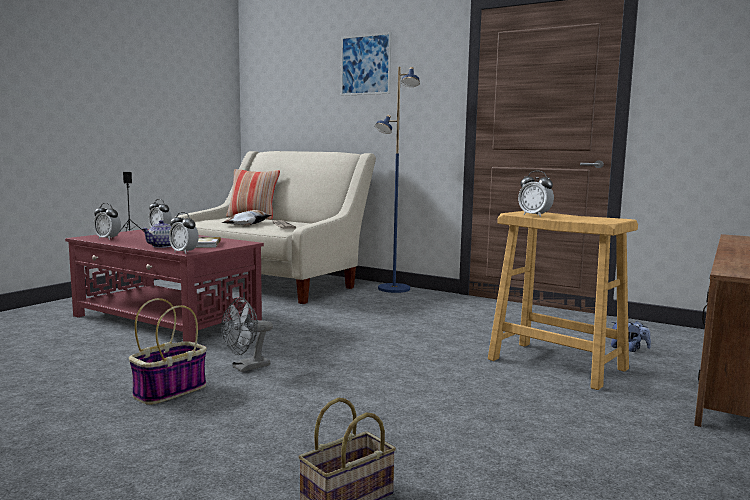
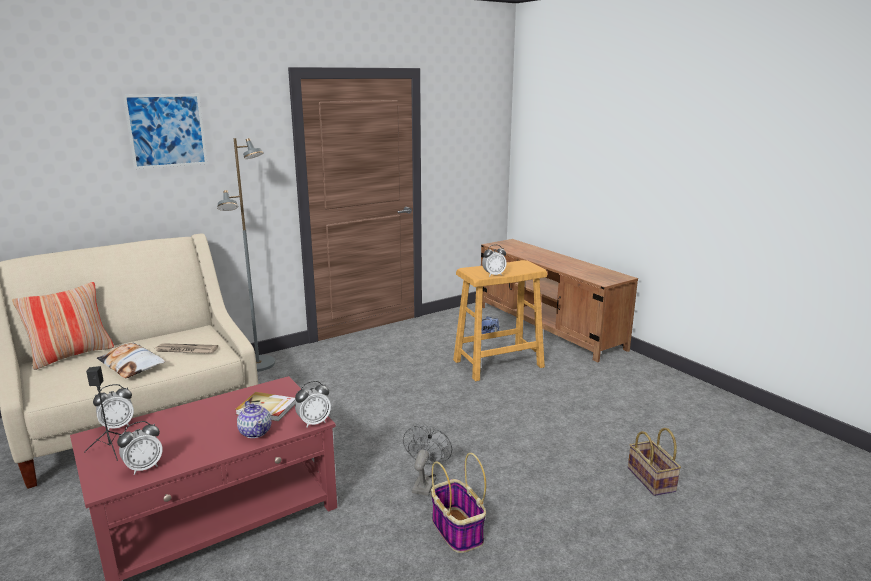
camera: 65 degrees left, 10 degrees up
(246, 368) = (425, 482): grey fan -> grey fan turned 150 degrees counterclockwise
(393, 289) = (258, 364): blue floor lamp -> grey floor lamp

